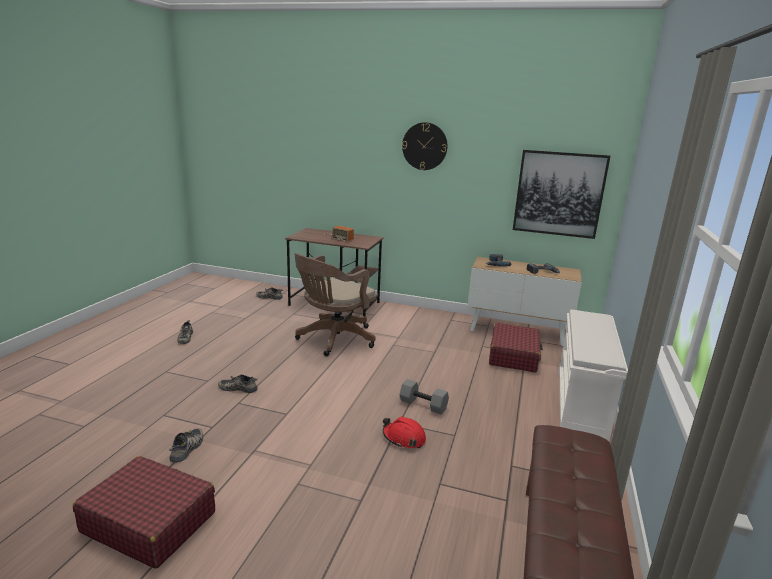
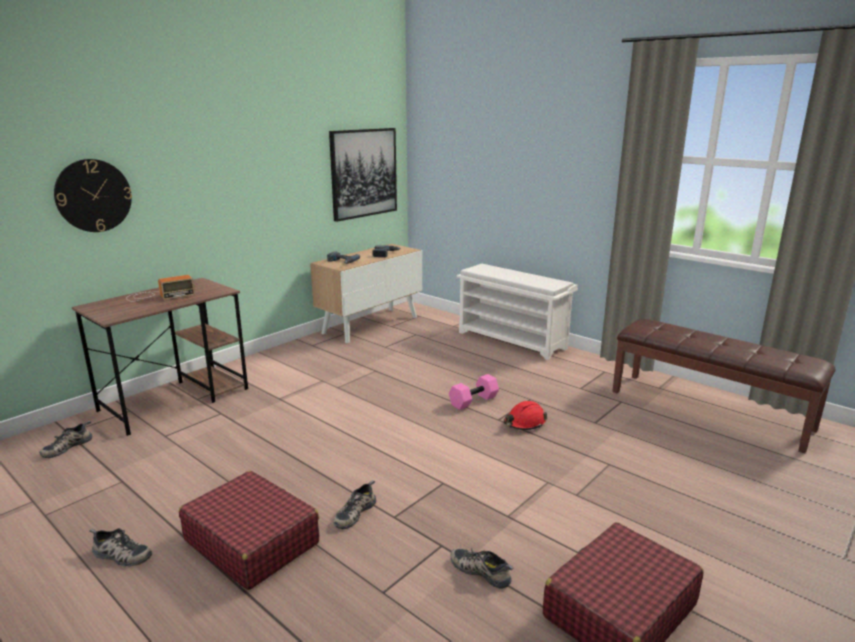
camera: 65 degrees left, 0 degrees up
(333, 339) = (285, 420): brown office chair -> none
(422, 405) = (473, 401): grey dumbbell -> pink dumbbell
(424, 146) = (229, 140): wall clock -> wall clock (93, 195)
(513, 356) = (416, 340): red suitcase -> red suitcase (251, 541)

